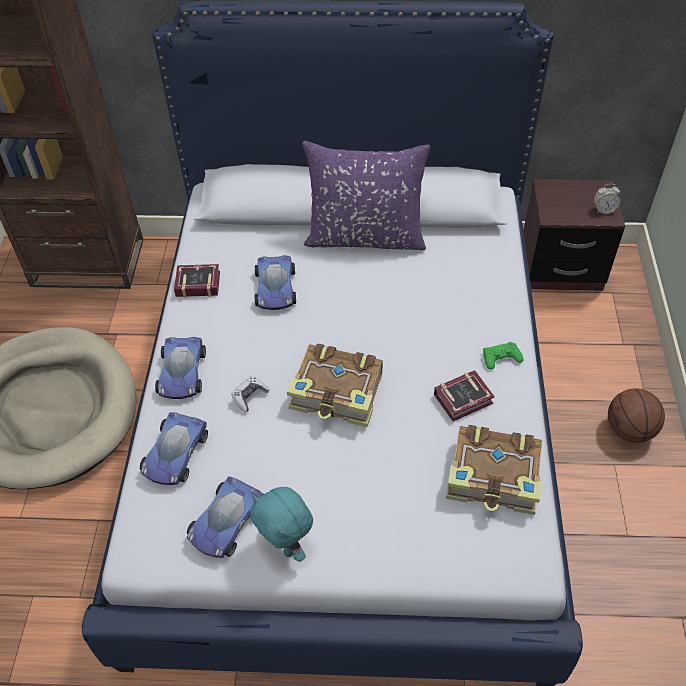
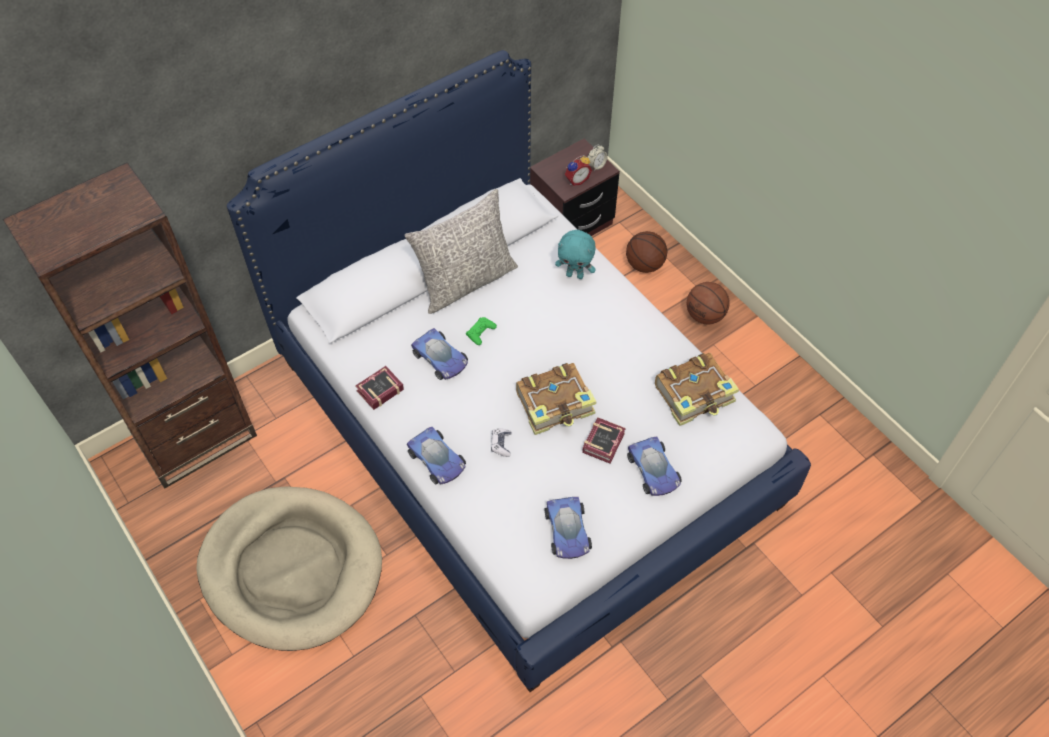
camera: 40 degrees left, 5 degrees up
(175, 454) = (491, 514): toy car -> toy car (653, 471)
(286, 545) = (615, 518): turquoise plush toy -> turquoise plush toy (575, 275)
(365, 237) = (466, 281): purple pillow -> grey pillow
(466, 399) = (636, 356): book -> book (605, 441)
(501, 358) = (633, 315): green game controller -> green game controller (480, 332)
(570, 212) = (576, 180): none -> alarm clock
(605, 345) = (645, 265): none -> basketball

